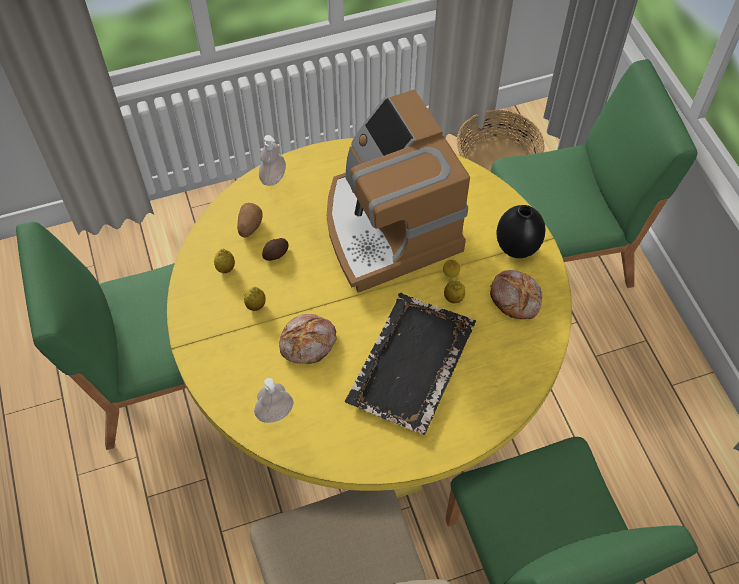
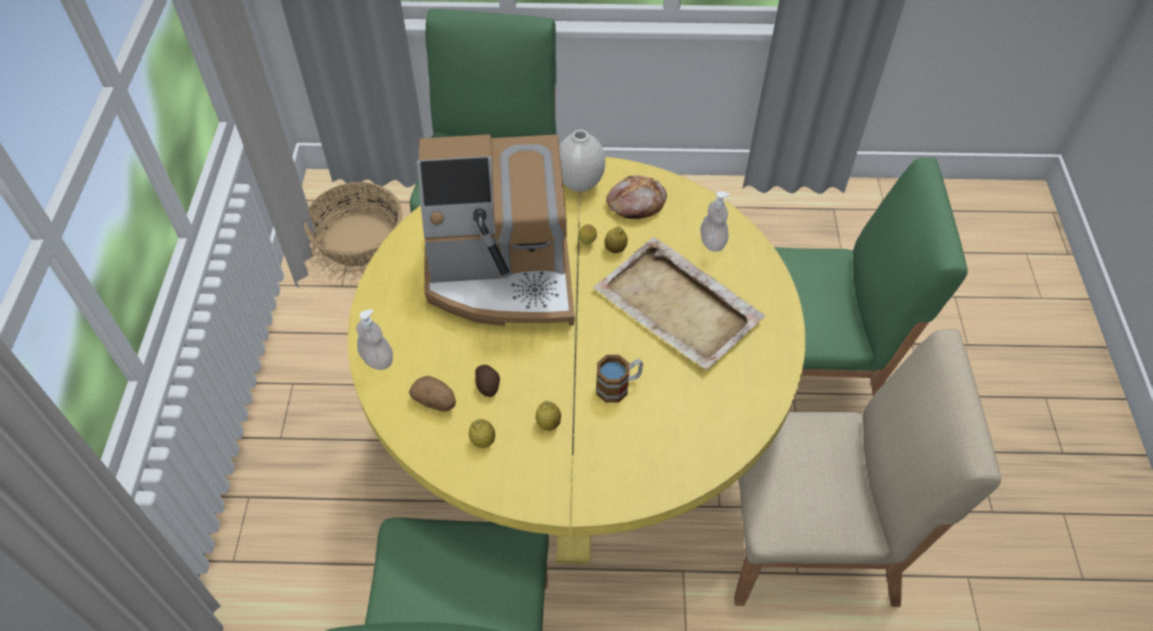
camera: 70 degrees left, 5 degrees down
(275, 413) = (693, 441): soap dispenser -> soap dispenser (712, 242)
(308, 343) = (618, 386): bread -> mug
(410, 365) = (678, 307): black tray -> beige tray
(517, 248) = (580, 183): black vase -> white vase

